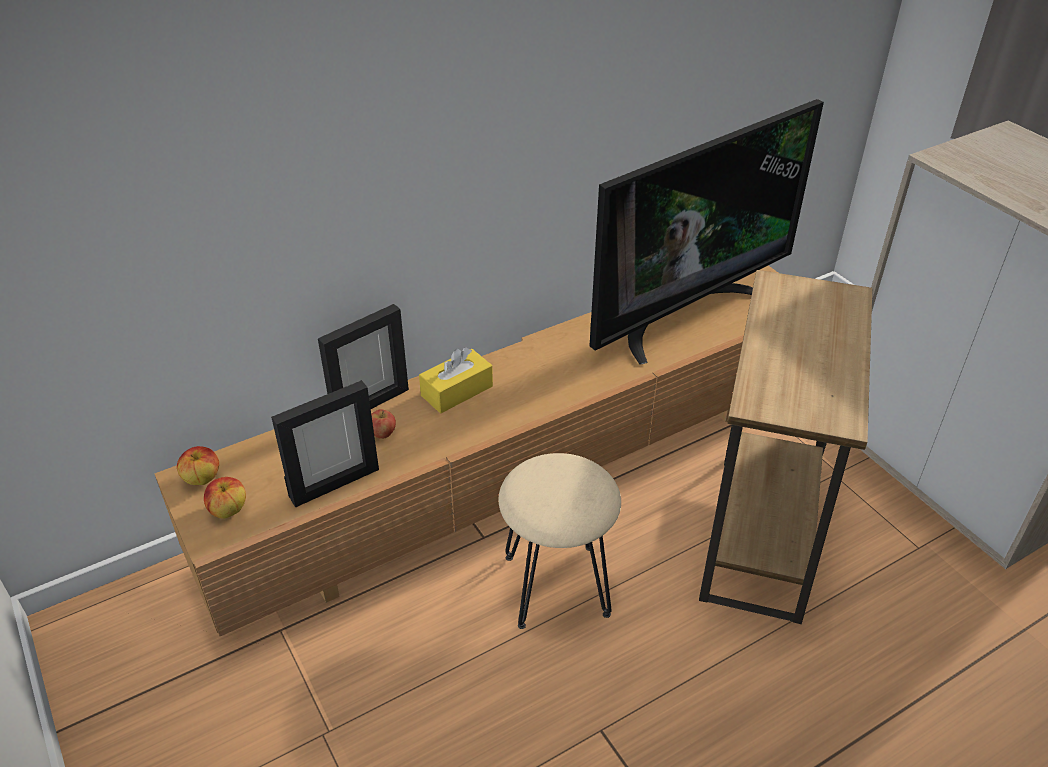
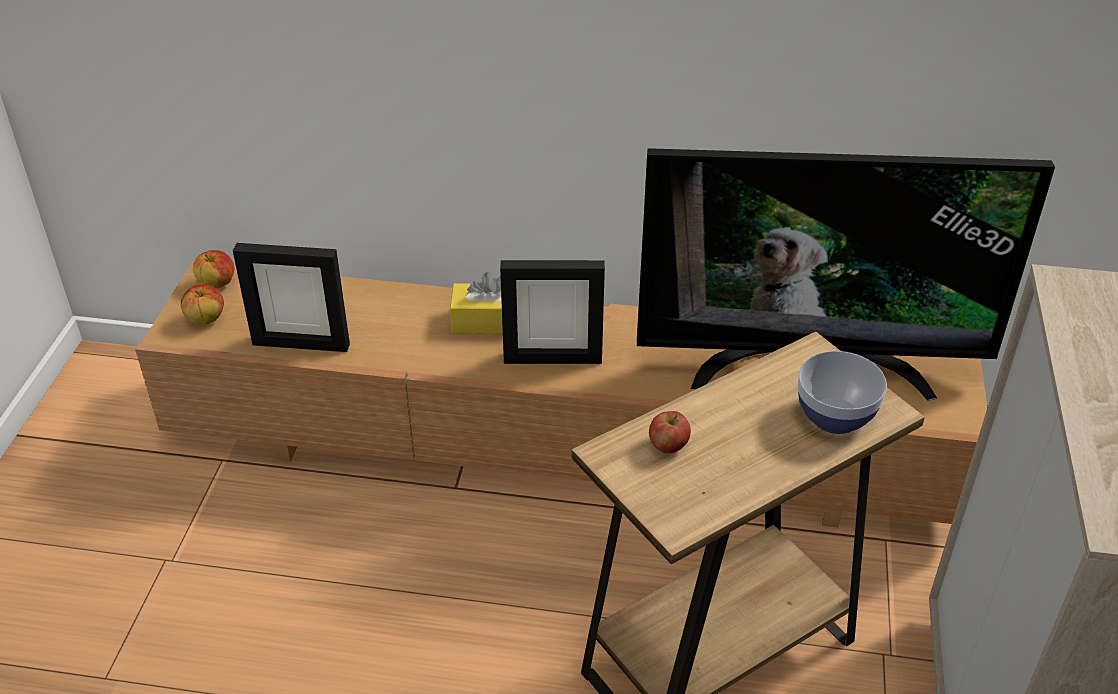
camera: 40 degrees right, 0 degrees up
(370, 403) = (406, 292): picture frame -> picture frame (552, 358)
(382, 433) = (385, 323): apple -> apple (668, 446)
(556, 584) = (469, 568): beige stool -> none
(833, 312) = (834, 416): none -> bowl

